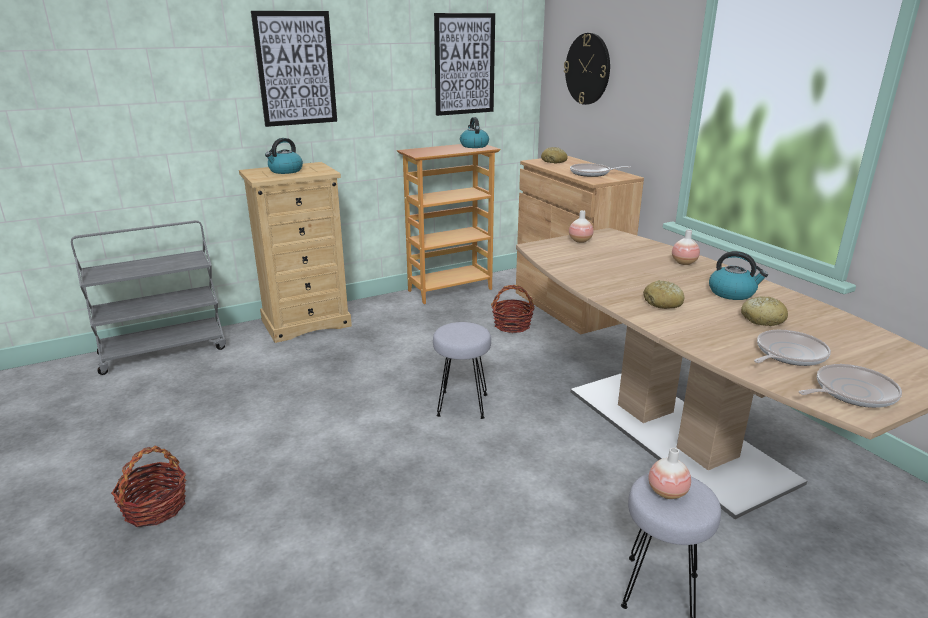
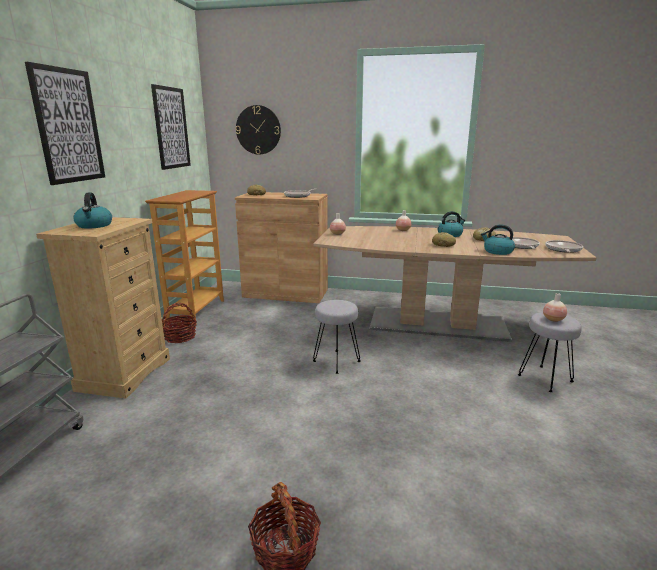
camera: 50 degrees left, 5 degrees down
(474, 146) = (193, 191): kettle -> kettle (497, 251)
(512, 325) = (276, 313): basket -> basket (180, 337)

